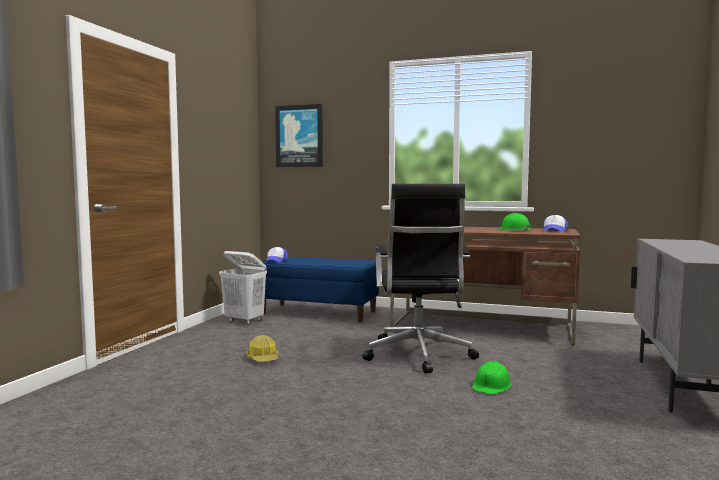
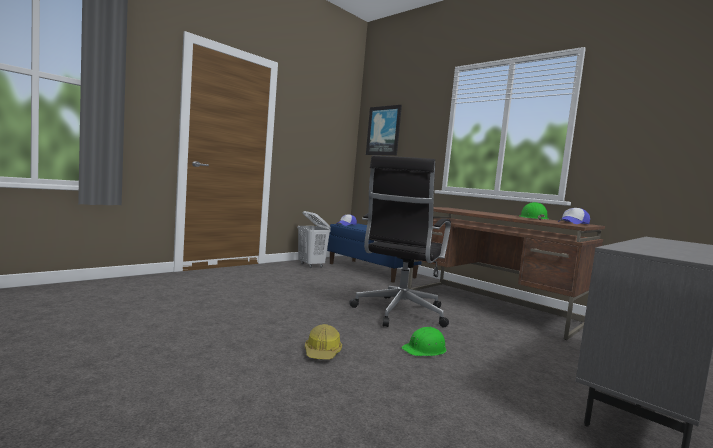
camera: 25 degrees right, 0 degrees up
(263, 358) = (282, 289): hard hat -> hard hat (322, 353)

